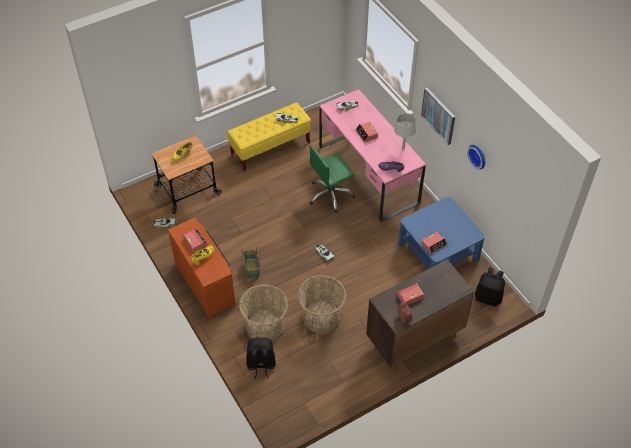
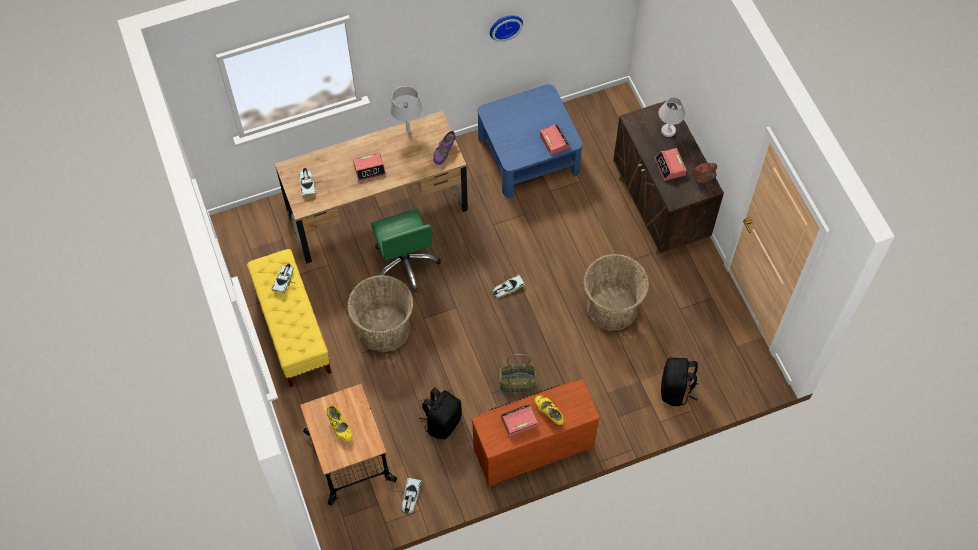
camera: 80 degrees left, 10 degrees up
(265, 326) = (617, 377): basket -> basket (384, 328)
(368, 174) = (377, 210): pink desk -> brown desk
(438, 115) = (420, 53): picture -> none
(442, 291) = (668, 131): none -> white table lamp
(488, 297) = (609, 117): black backpack -> black backpack (442, 422)

